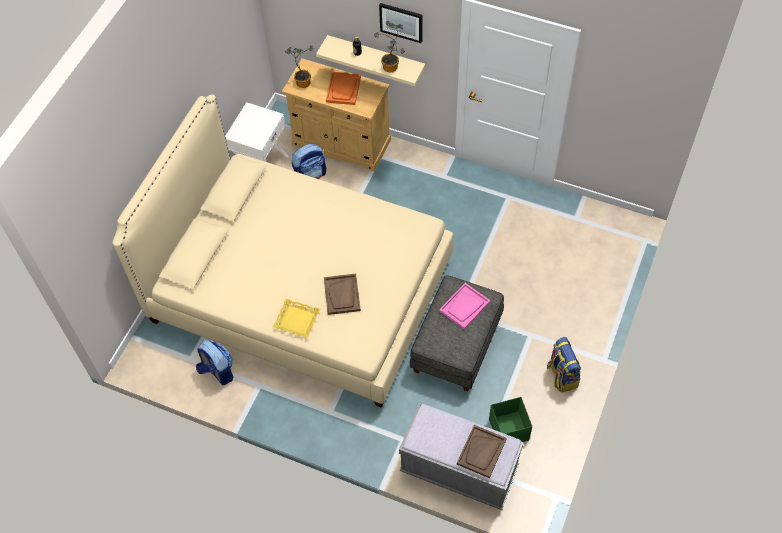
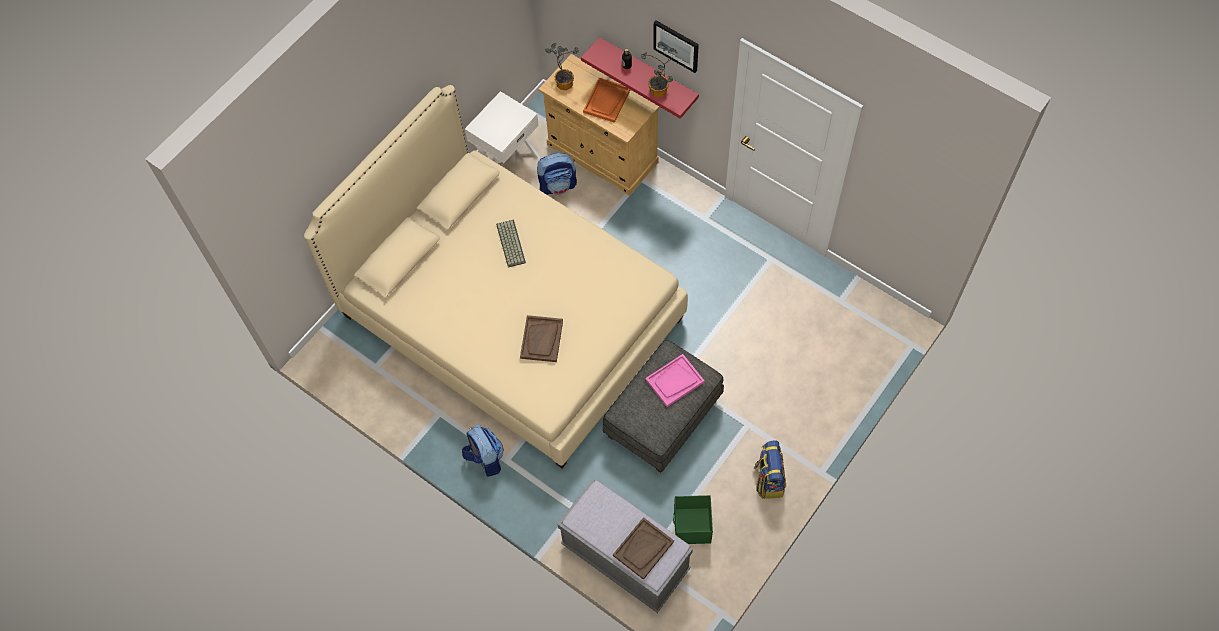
camera: 15 degrees right, 5 degrees up
(217, 371) = (400, 387): backpack -> backpack (485, 458)
(290, 222) = (509, 243): none -> keyboard
(297, 320) = (486, 356): yellow tray -> none
(376, 58) = (648, 74): beige shelf -> red shelf

